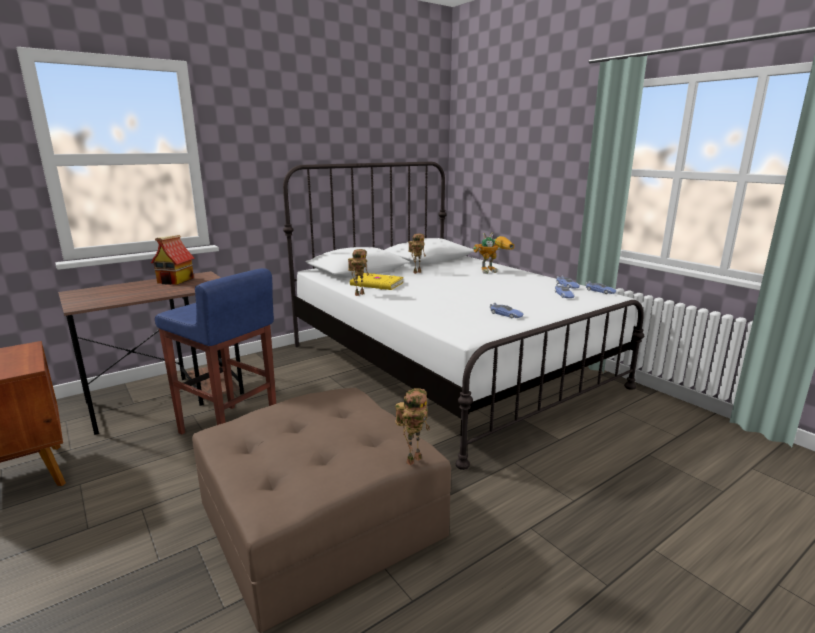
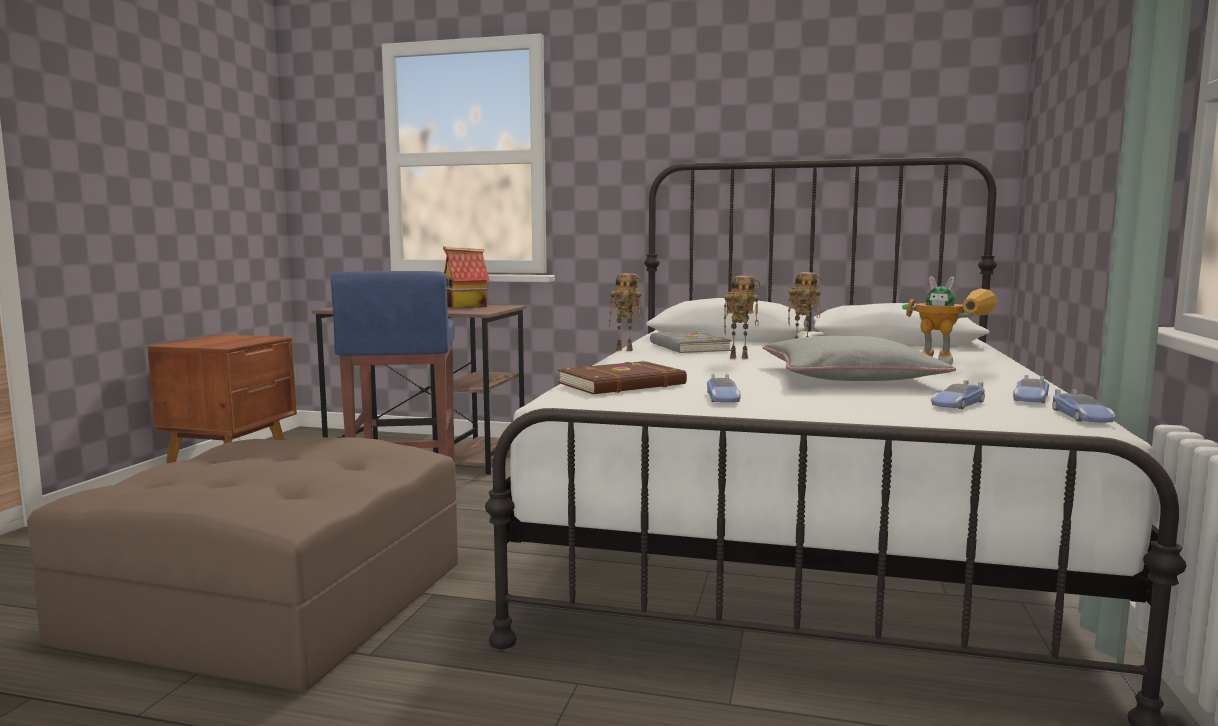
camera: 50 degrees right, 10 degrees down
(377, 284) = (688, 347): yellow book -> grey book
(413, 459) = (252, 515): toy robot -> toy robot (740, 357)
(450, 319) = (623, 384): none -> brown book
(495, 288) = (849, 376): none -> grey pillow

